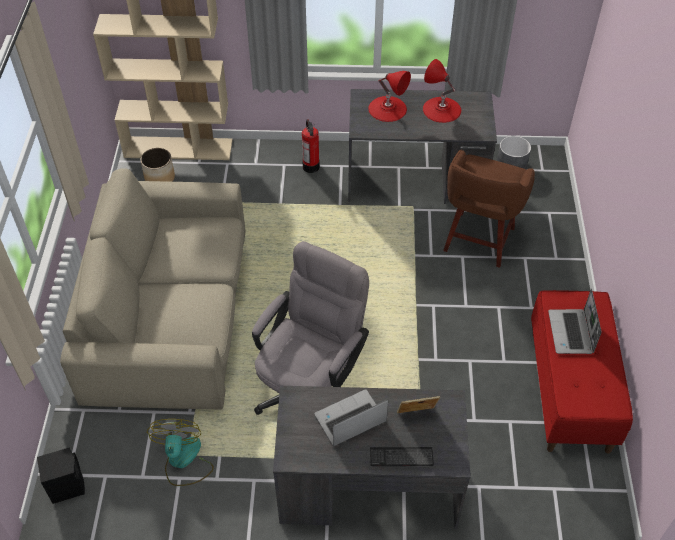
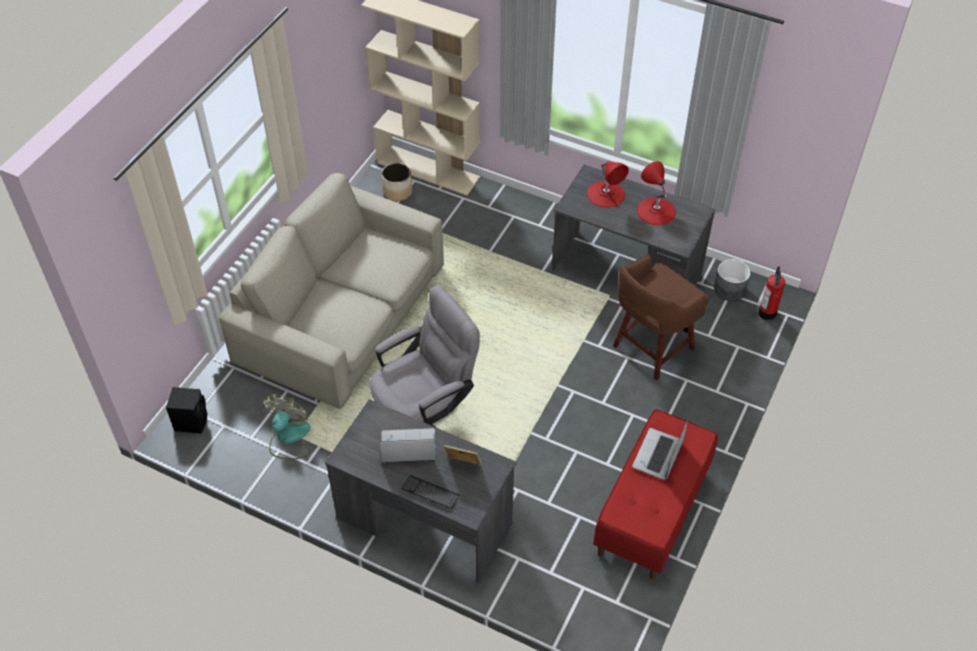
camera: 25 degrees right, 0 degrees up
(311, 166) = (537, 226): fire extinguisher -> fire extinguisher (767, 313)

